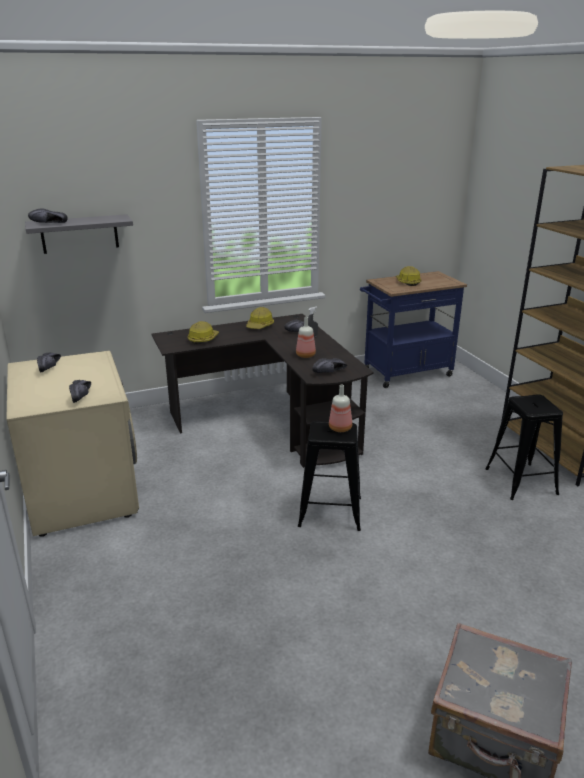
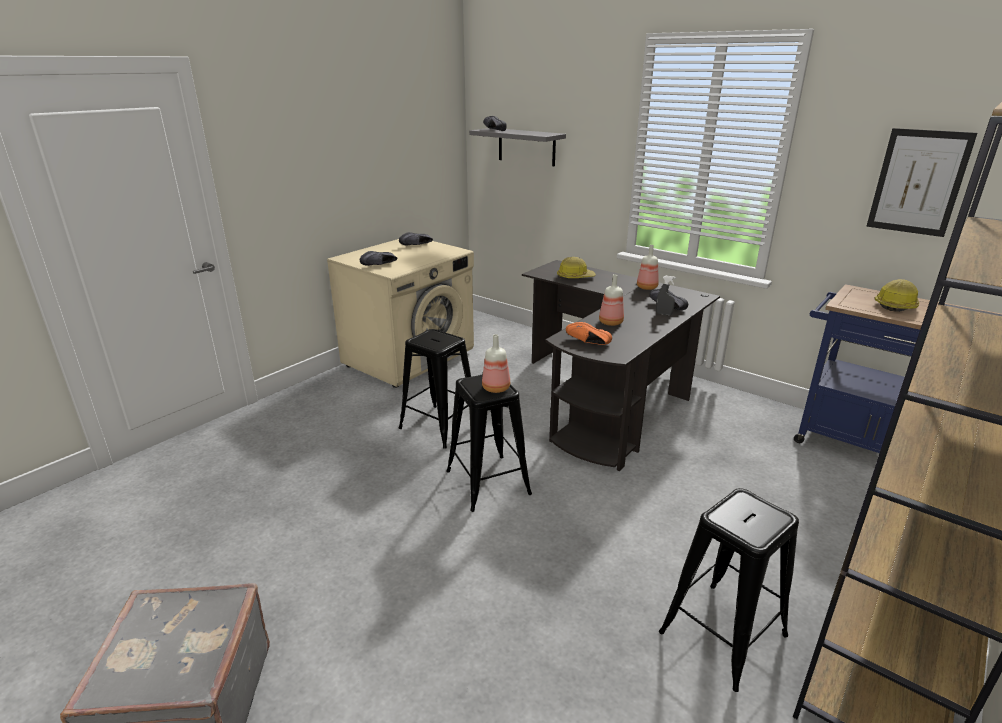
camera: 60 degrees right, 0 degrees up
(228, 510) = (439, 426): none -> black stool
(260, 326) = (647, 288): hard hat -> bottle
(330, 372) = (587, 343): black shoe -> orange shoe
(391, 207) = (918, 182): none -> picture

